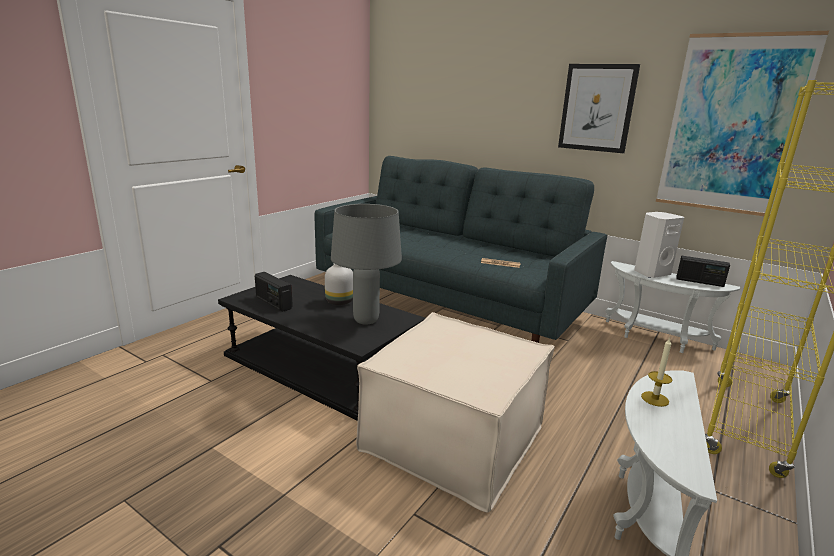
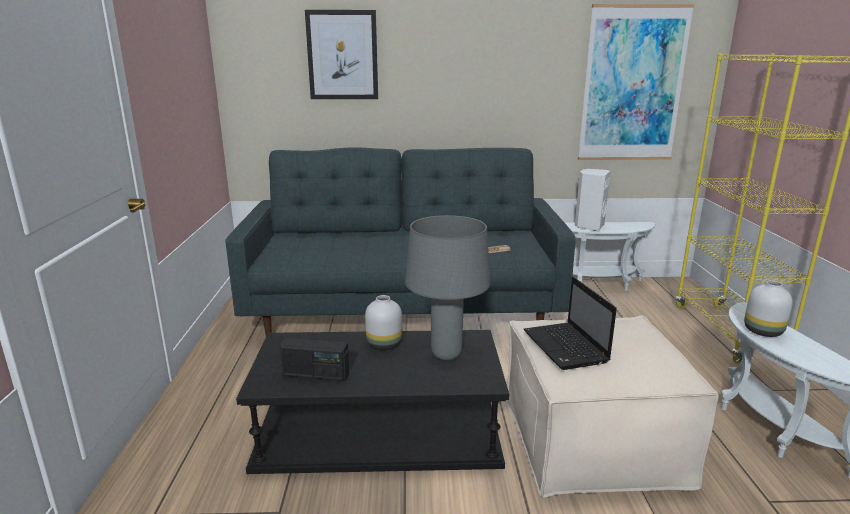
camera: 35 degrees left, 0 degrees up
(434, 340) = (566, 347): none -> laptop
(597, 108) = (514, 76): picture -> picture (342, 55)
(655, 399) = (764, 332): candle -> white vase
(699, 282) = (627, 225): radio -> none

